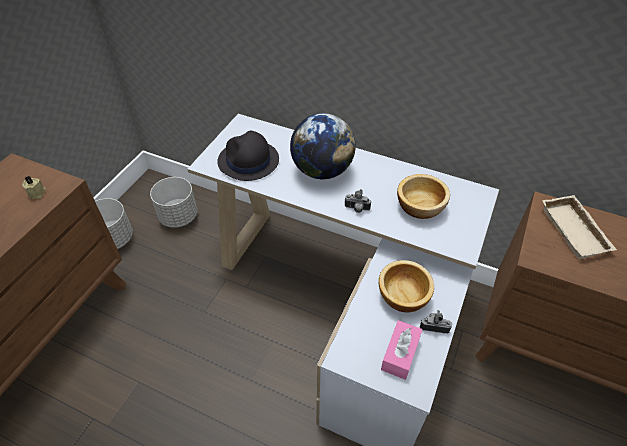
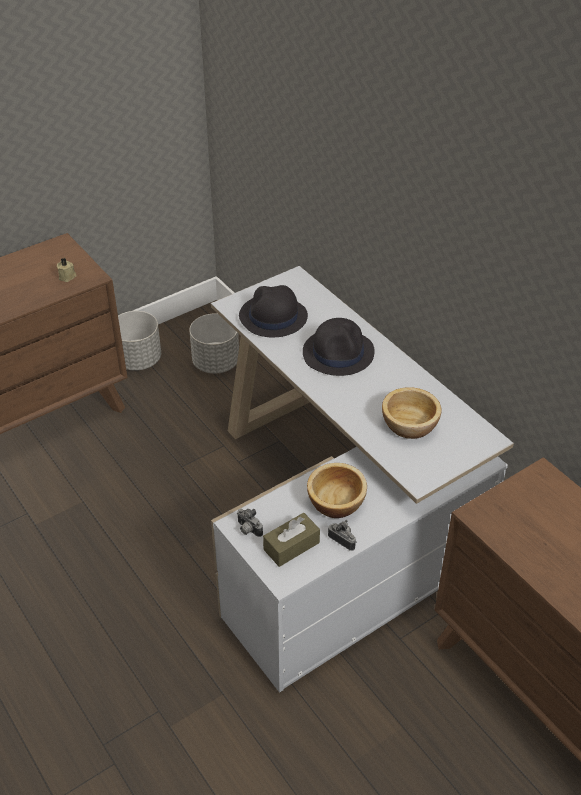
camera: 30 degrees right, 5 degrees down
(322, 170) = (338, 353): globe -> black hat
(356, 209) = (342, 402): camera -> camera (248, 530)
(400, 354) = (291, 546): pink tissue box -> brown tissue box
(576, 231) = (549, 510): beige tray -> none

